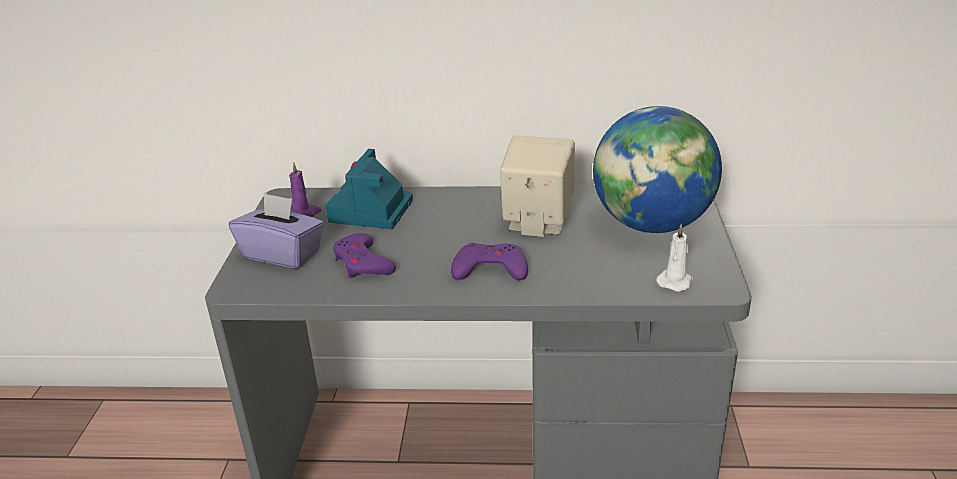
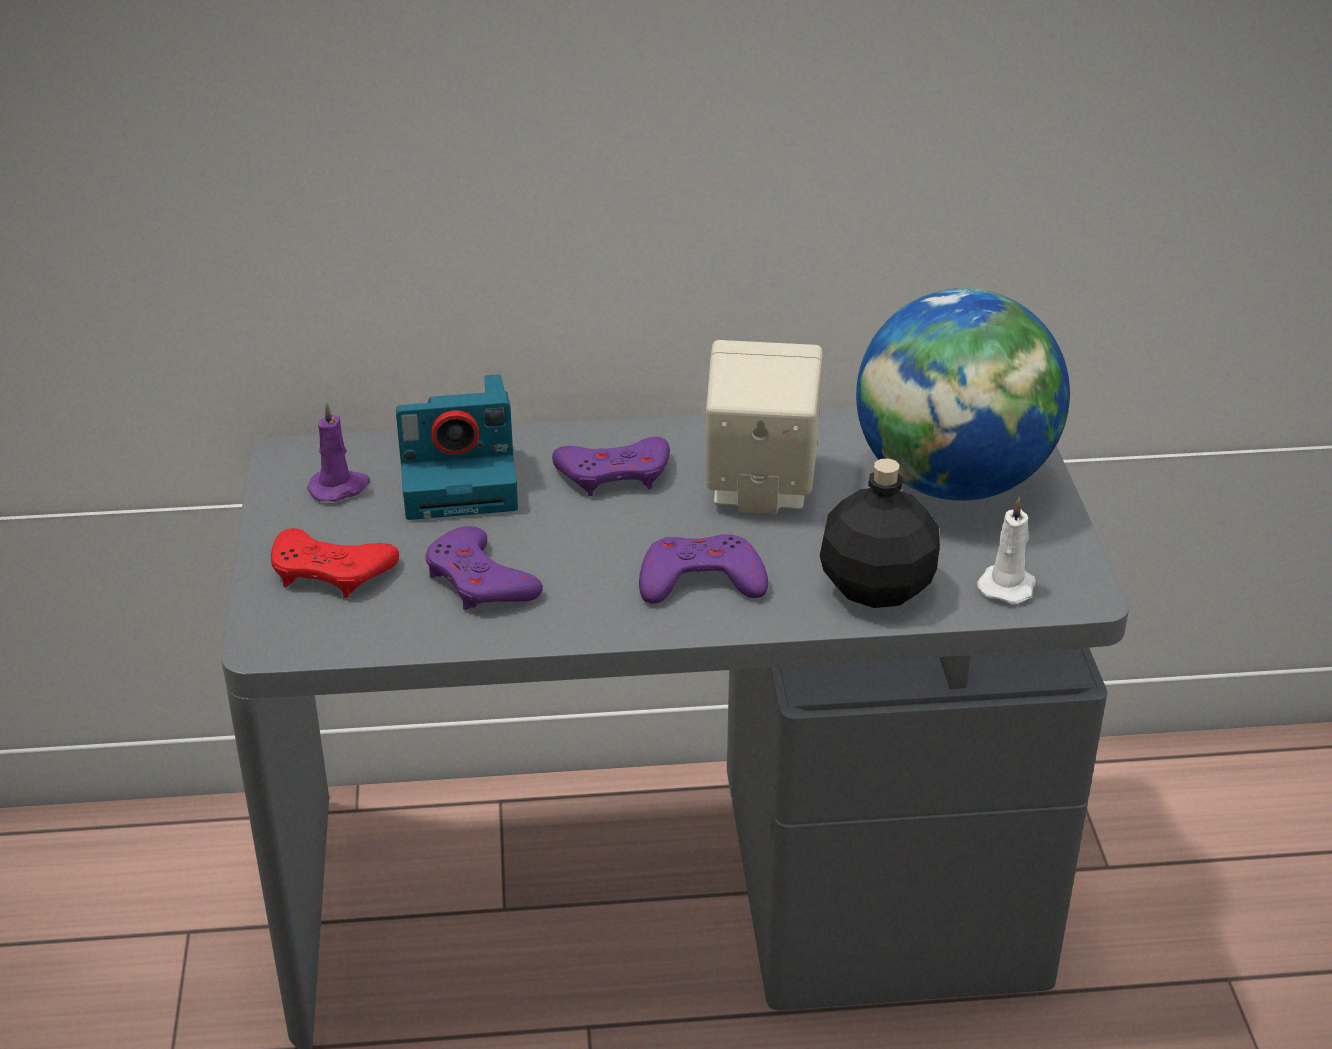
camera: 10 degrees left, 5 degrees up
(283, 254) = (331, 571): purple tissue box -> red game controller
(371, 212) = (462, 479): camera -> camera turned 105 degrees counterclockwise
(456, 212) = (614, 474): none -> purple game controller
(594, 277) = (877, 586): none -> black bottle

